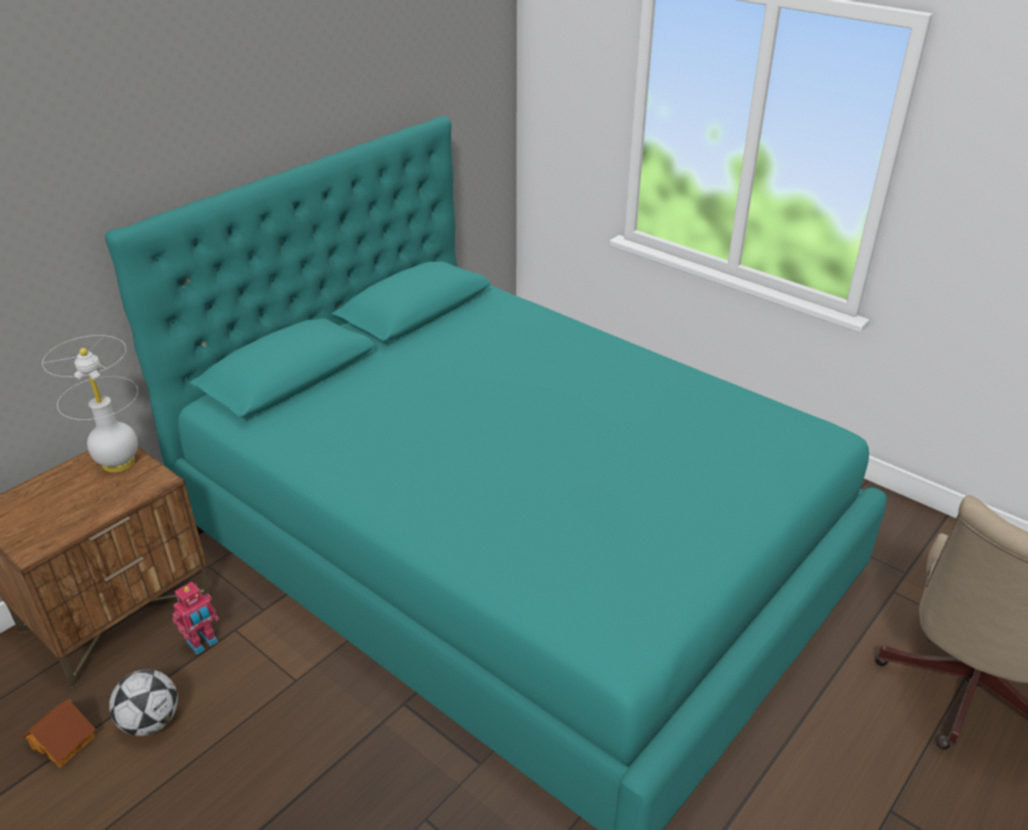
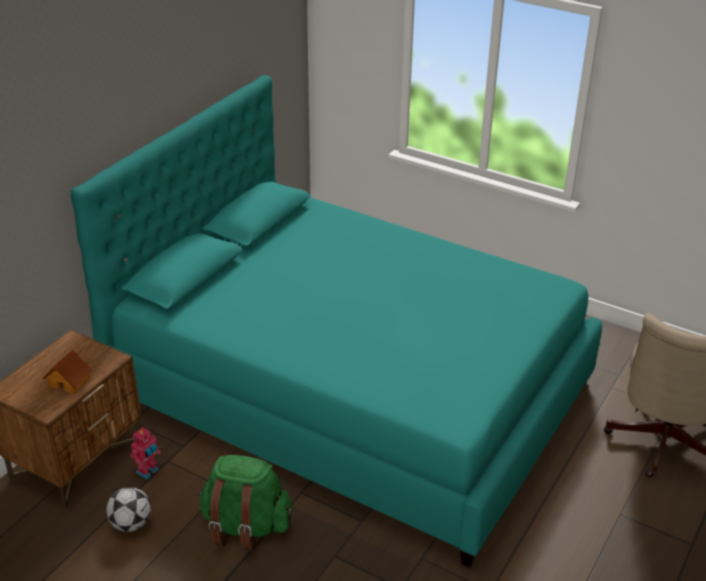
camera: 10 degrees left, 0 degrees up
(64, 741) = (75, 542): toy house -> toy house (69, 381)
(119, 462) = (80, 349): white table lamp -> none
(308, 748) = (245, 526): none -> green backpack

